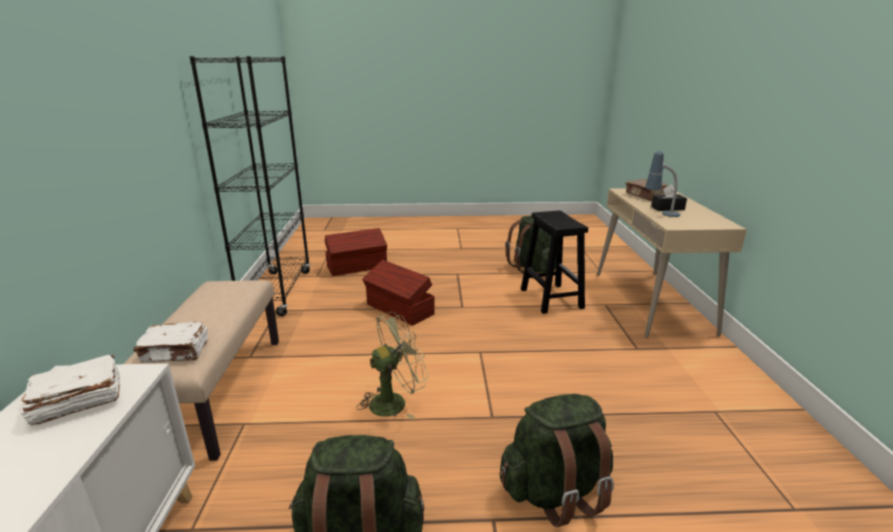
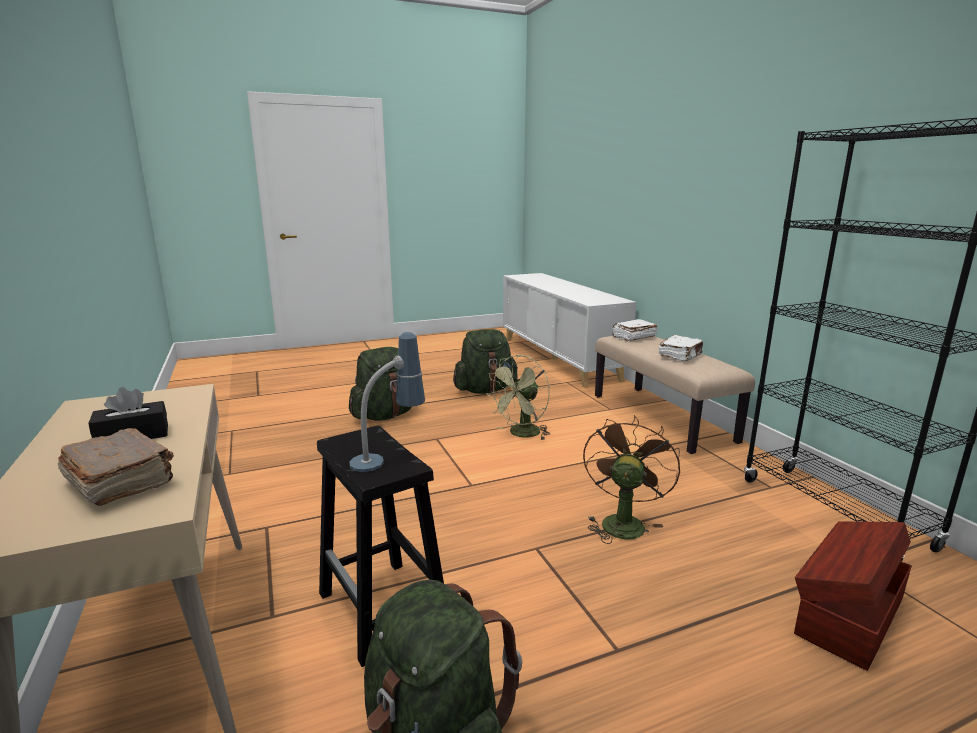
camera: 160 degrees right, 5 degrees down
(77, 401) = (595, 298): white book -> white book (680, 356)
(399, 310) = (622, 522): brown storage box -> brown fan
(660, 215) = (181, 412): table lamp -> table lamp (389, 458)

